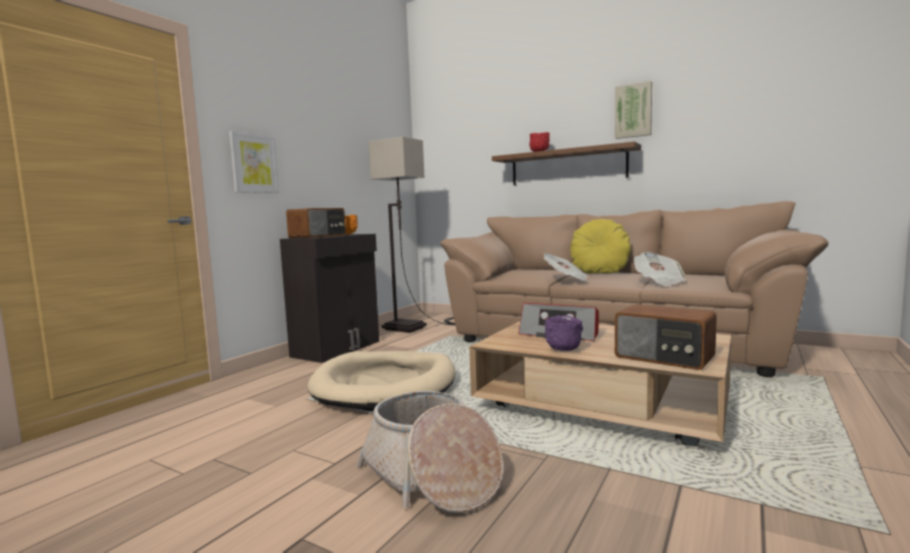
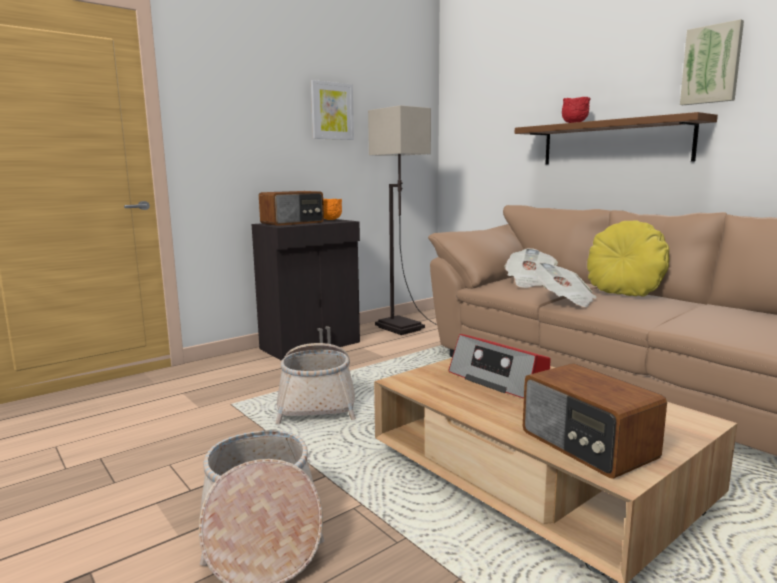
camera: 20 degrees right, 5 degrees up
(253, 163) = (225, 142): picture -> picture (331, 111)
(385, 385) = (317, 401): beige dog bed -> basket
(562, 350) = (471, 407): purple bowl -> none
(659, 282) = (686, 320): newspaper -> newspaper (529, 282)

